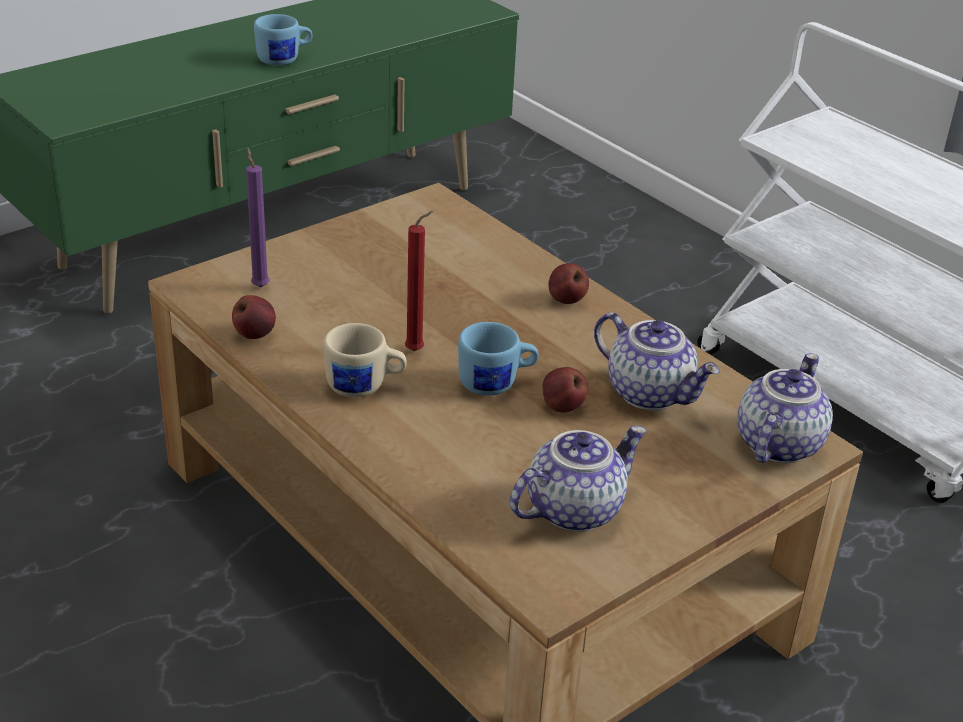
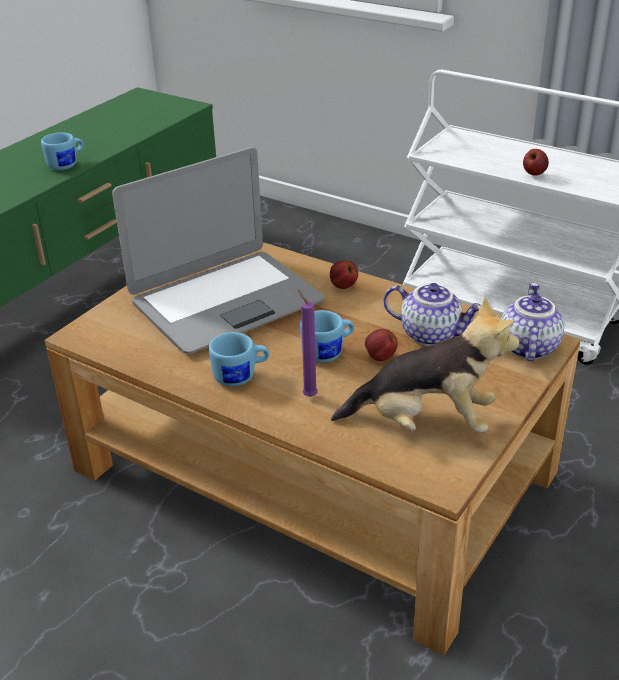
camera: 15 degrees left, 0 degrees up
(254, 334) = (143, 359): apple -> apple (534, 173)
(259, 285) = (128, 324): purple candle -> purple candle (308, 395)
(365, 387) = (241, 376): beige mug -> blue mug
(399, 285) = (226, 302): none -> laptop
(417, 350) = (263, 343): red candle -> none
(573, 509) = (425, 423): teapot -> plush toy

